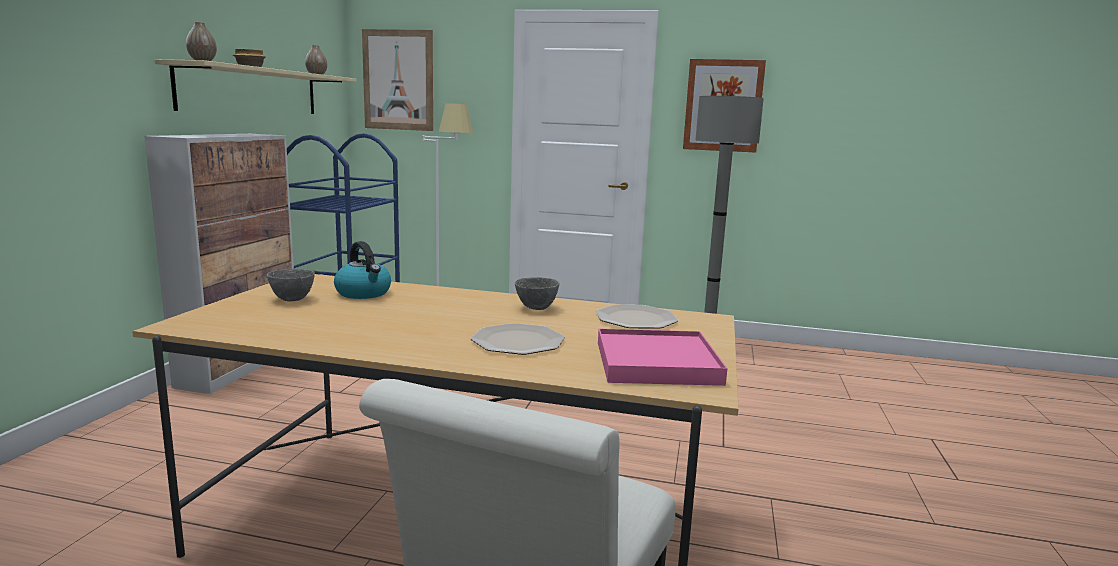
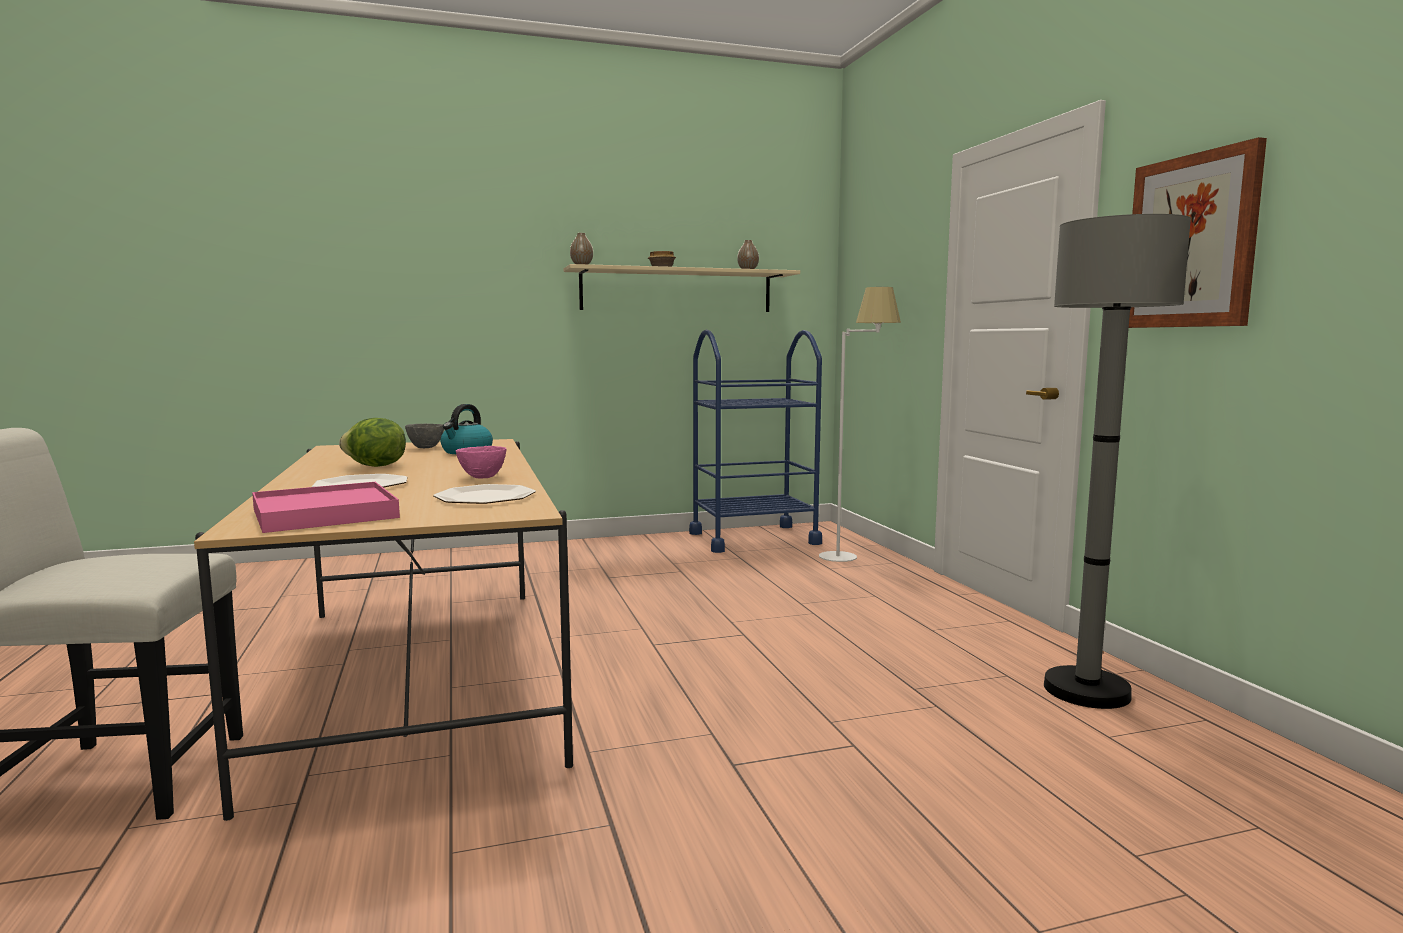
camera: 60 degrees right, 5 degrees down
(241, 365) = (613, 542): cabinet -> none
(398, 80) = (866, 268): picture -> none
(400, 327) = (375, 466): none -> lettuce
(537, 308) = (482, 477): grey bowl -> pink bowl

